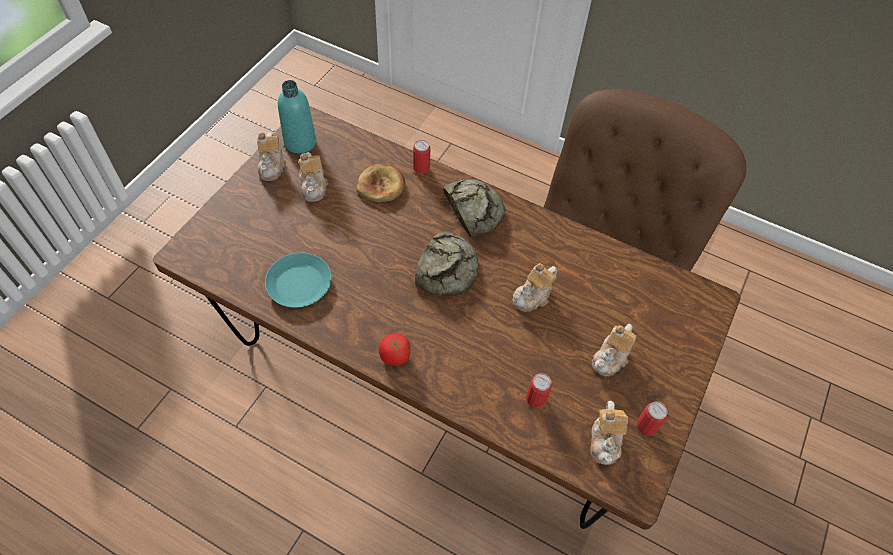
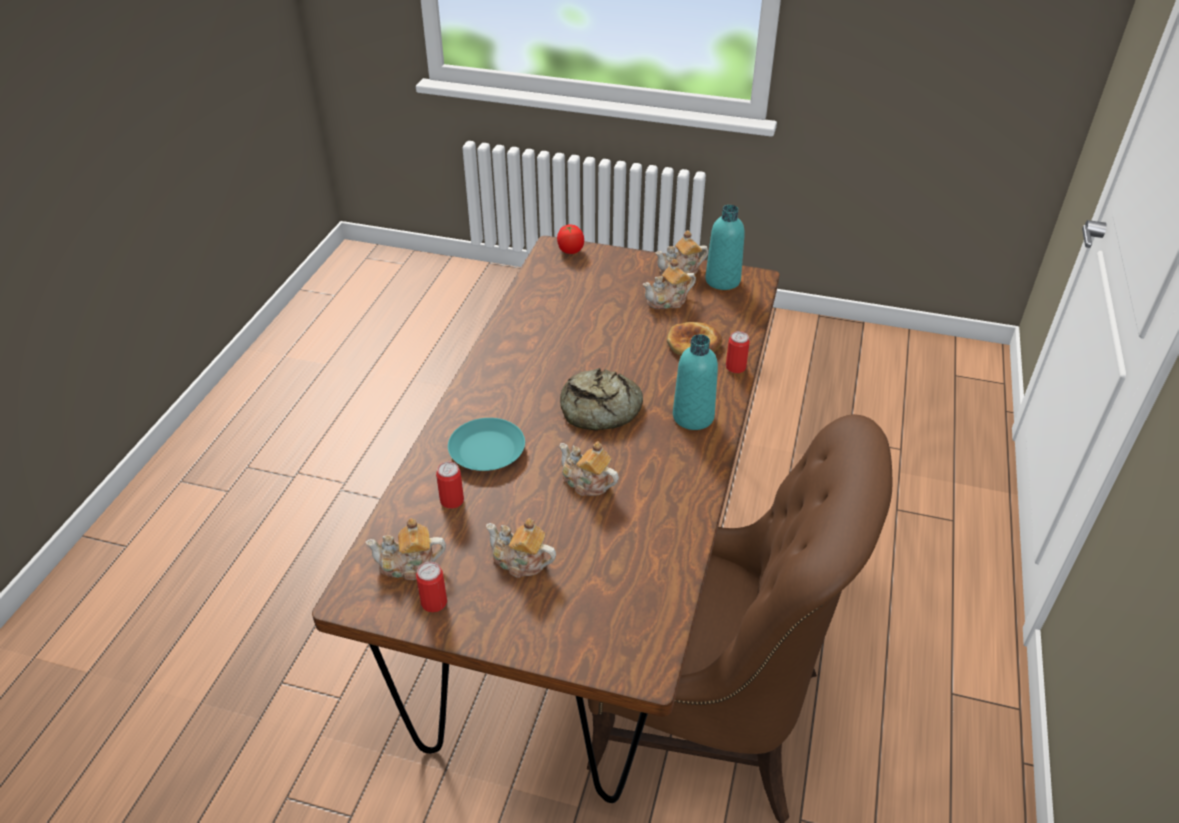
camera: 80 degrees right, 15 degrees down
(300, 283) = (545, 317): turquoise plate -> turquoise plate (487, 451)
(395, 357) = (478, 390): tomato -> tomato (570, 251)
(473, 210) = (693, 417): bread -> turquoise bottle

